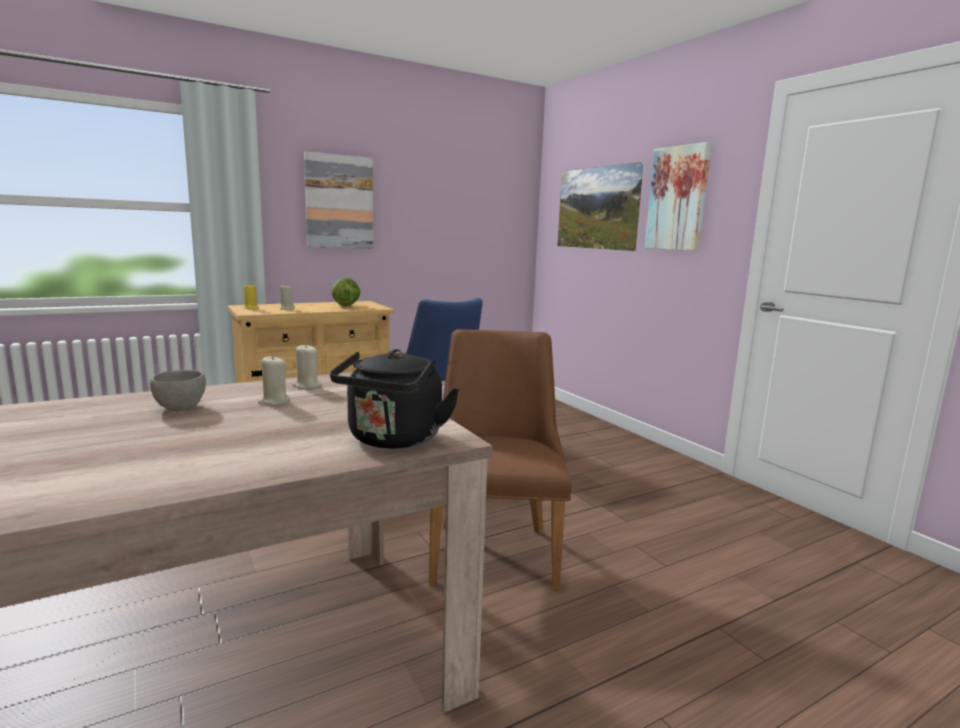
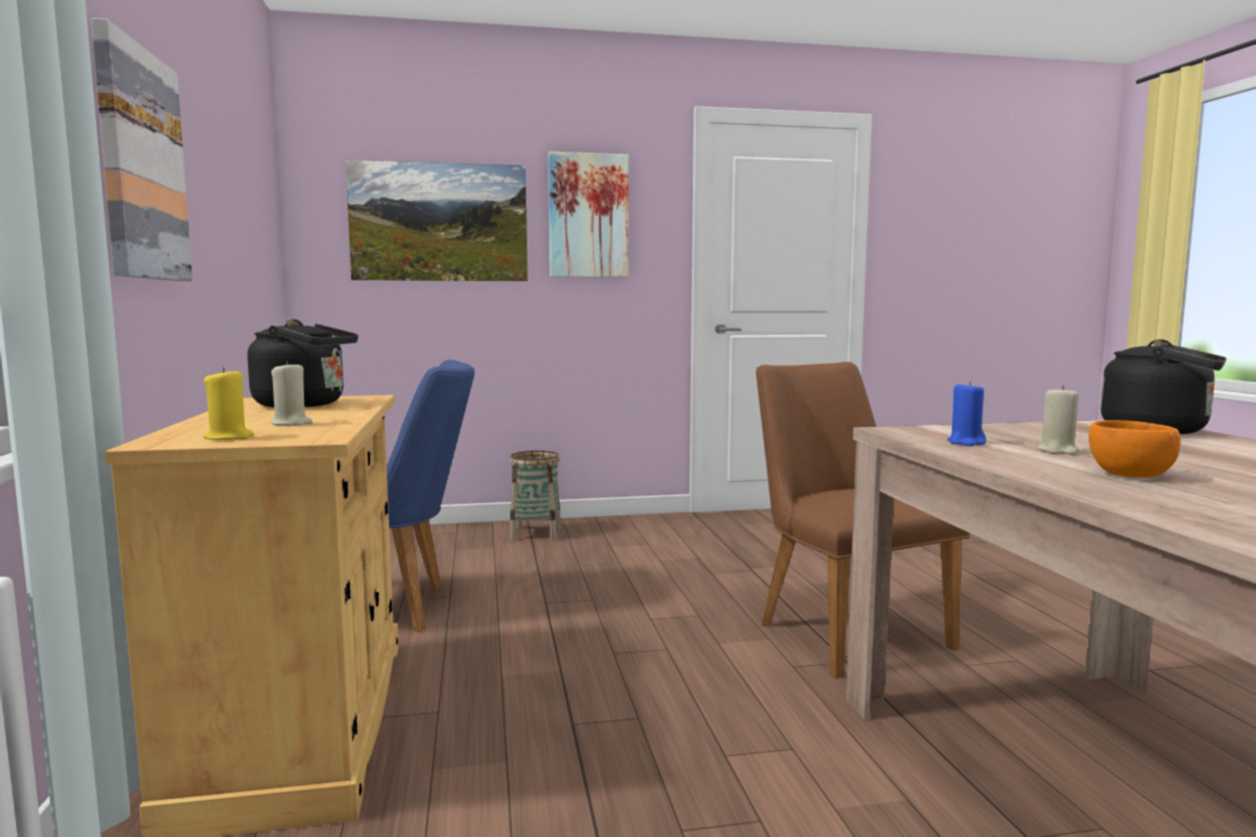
camera: 70 degrees left, 5 degrees down
(179, 407) = (1132, 476): grey bowl -> orange bowl
(306, 386) = (966, 443): beige candle -> blue candle
(346, 306) = (305, 405): lettuce -> black kettle
(494, 547) = (841, 629): brown chair -> brown chair turned 45 degrees clockwise
(591, 432) = (535, 533): none -> basket

